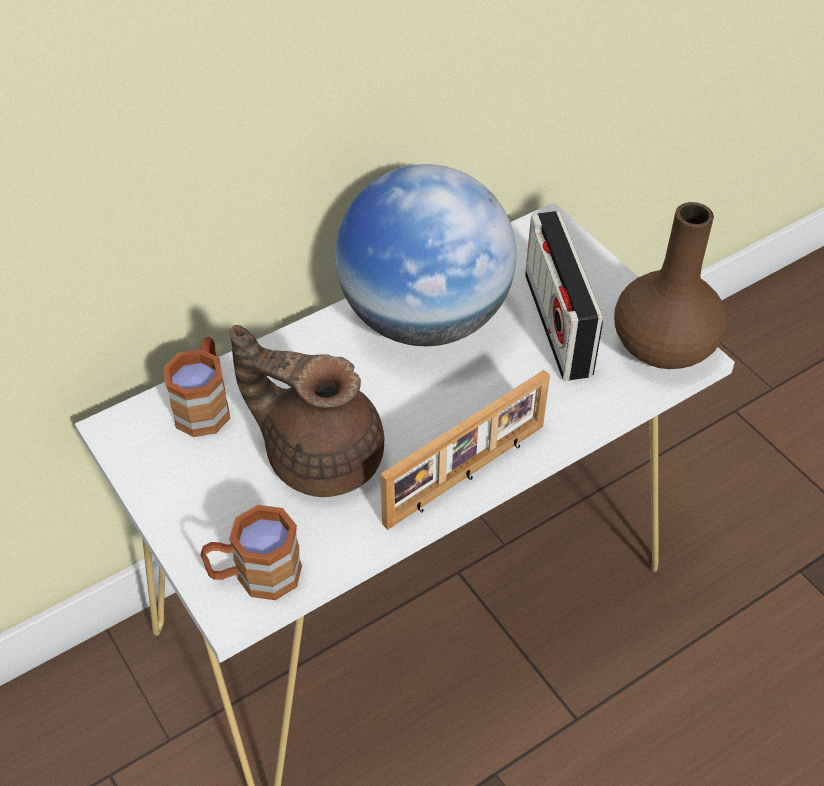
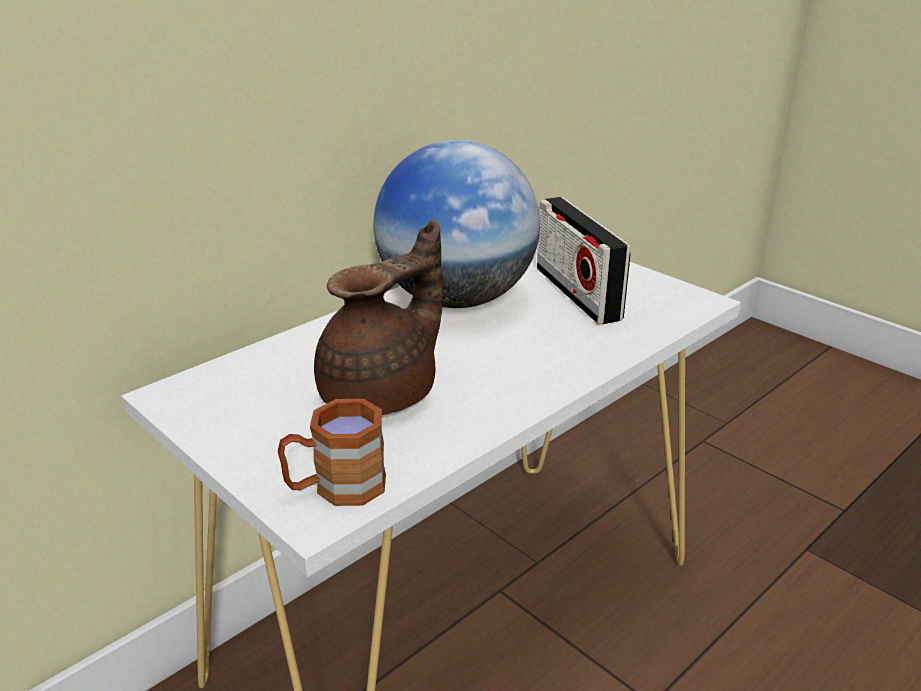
camera: 10 degrees left, 20 degrees down
(205, 404) = (258, 369): brown mug -> none
(320, 455) = (383, 392): brown teapot -> brown teapot turned 120 degrees clockwise
(467, 476) = (534, 392): picture frame -> none
(661, 346) = (674, 298): brown vase -> none

